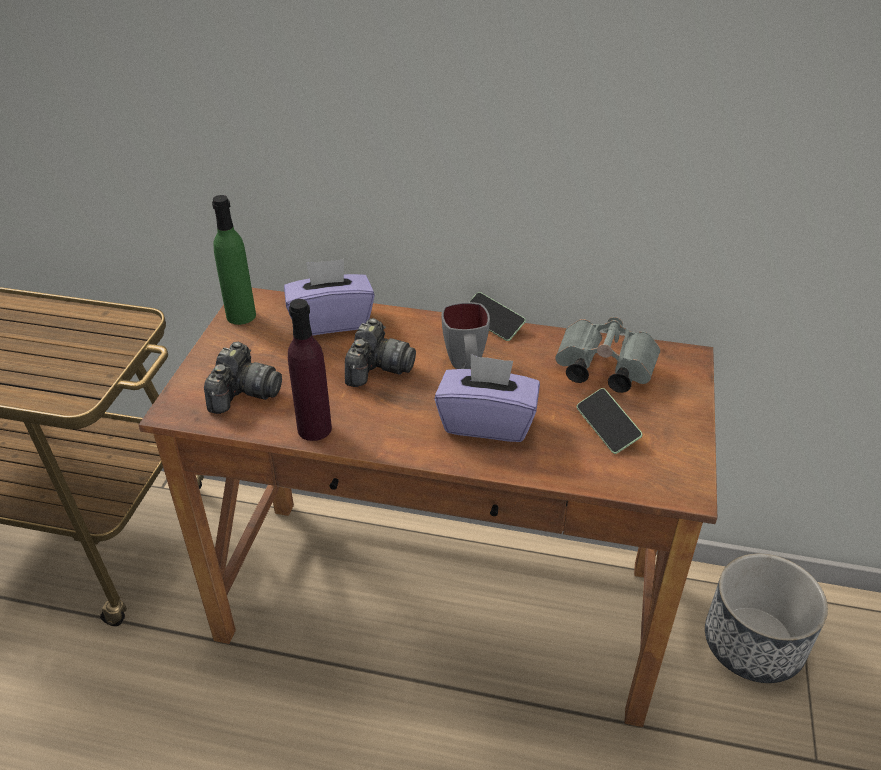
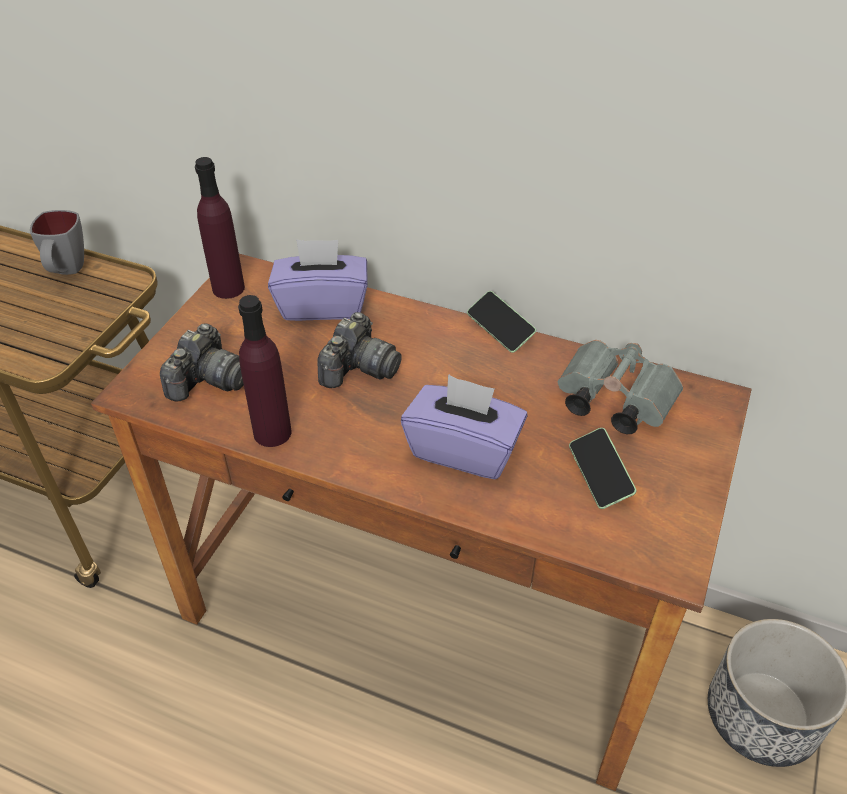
camera: 10 degrees right, 5 degrees up
(241, 315) = (228, 288): green bottle -> purple bottle
(466, 366) = (457, 378): grey mug -> grey mug (67, 272)

